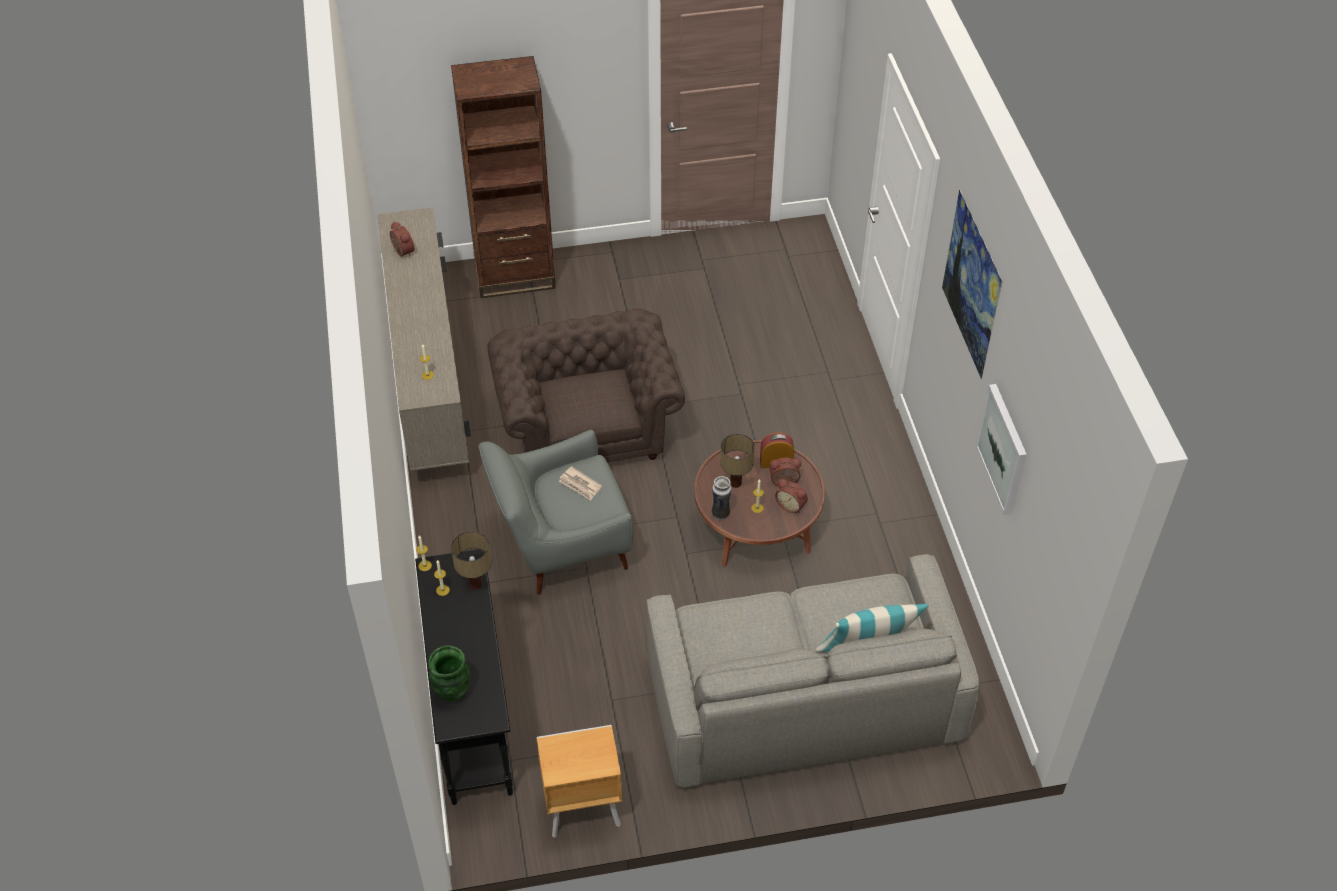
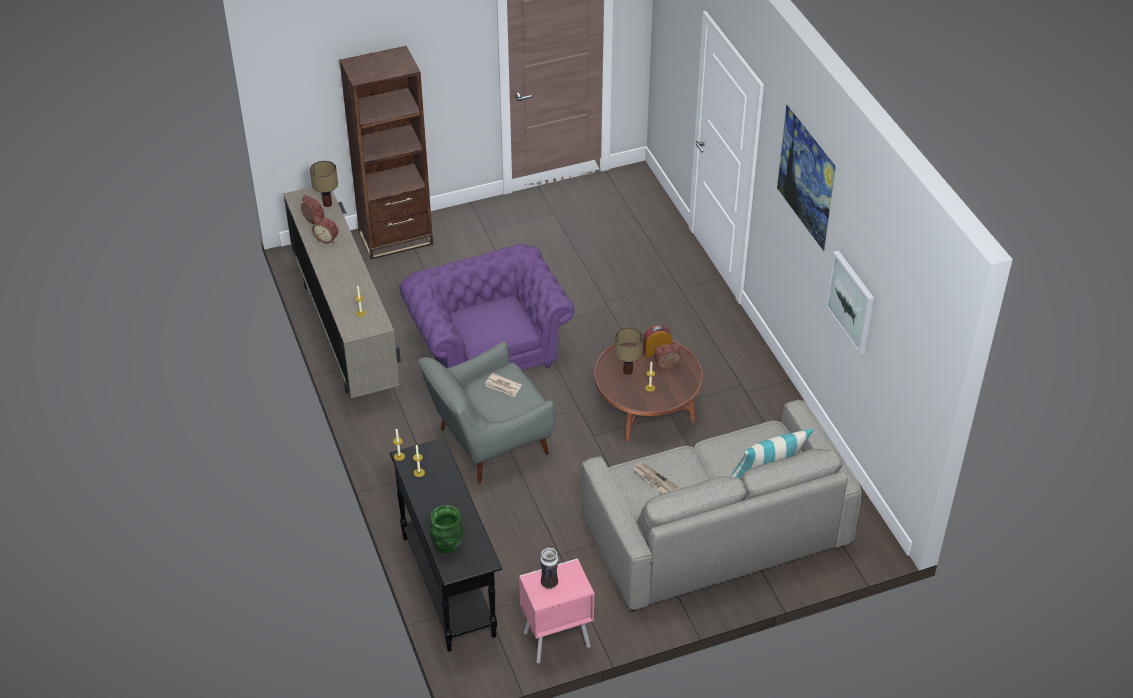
camera: 10 degrees left, 5 degrees down
(475, 585) = (445, 465): table lamp -> table lamp (327, 204)
(581, 810) = (555, 640): brown nightstand -> pink nightstand
(587, 427) = (487, 349): brown armchair -> purple armchair
(720, 513) = (621, 395): vase -> vase (549, 583)
(731, 633) = (655, 481): none -> newspaper
(791, 505) = (677, 382): alarm clock -> alarm clock (327, 238)

